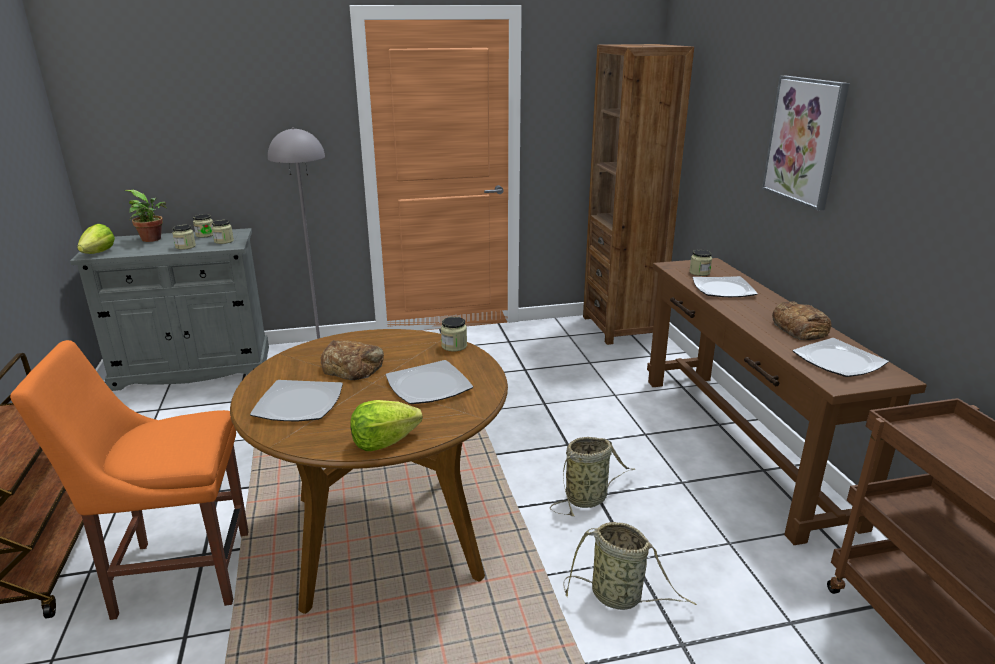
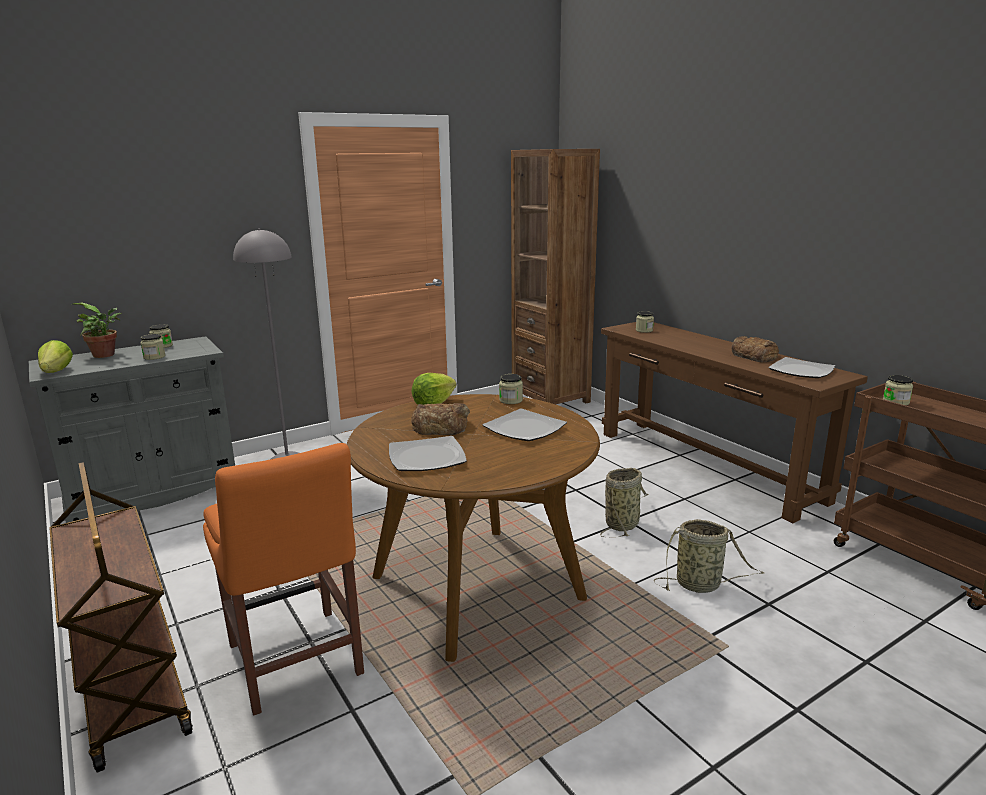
camera: 20 degrees left, 5 degrees down
(176, 573) = (296, 663): orange chair -> orange chair turned 90 degrees counterclockwise
(224, 241) = (192, 348): jar -> jar (895, 402)
(384, 442) = (536, 469): lettuce -> lettuce (433, 404)
(724, 289) = (675, 339): plate -> none
(805, 141) = (725, 212): picture -> none

